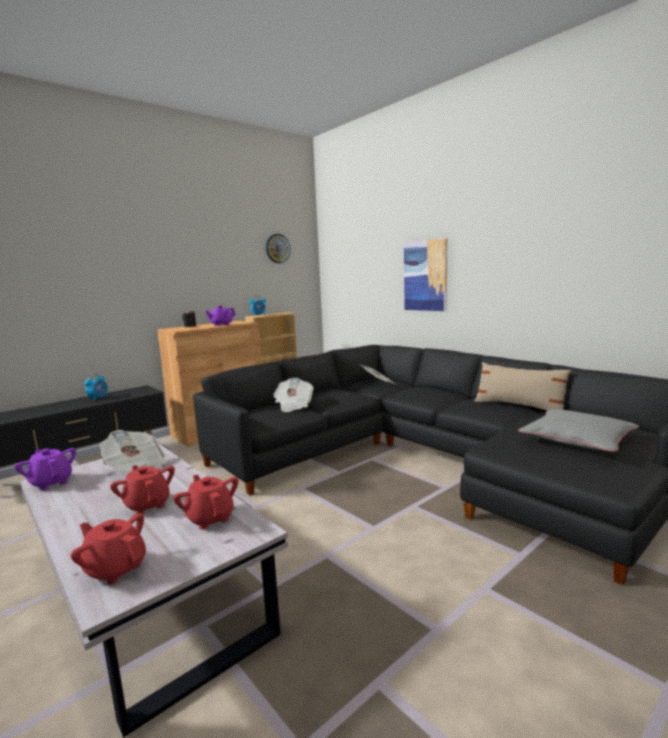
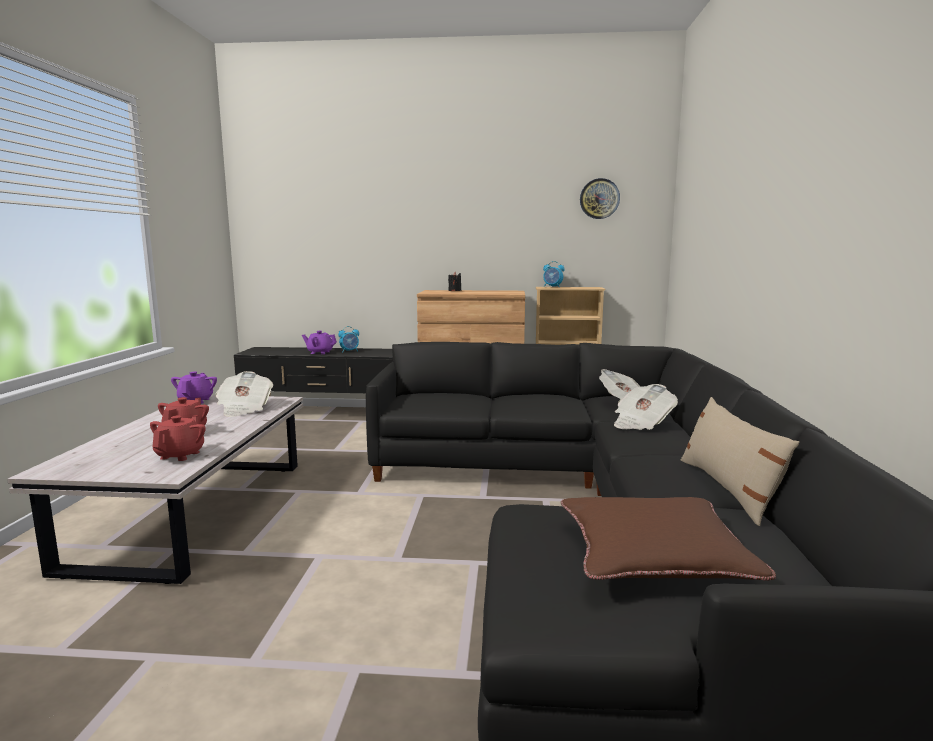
camera: 45 degrees right, 0 degrees up
(115, 569) = (85, 458): red teapot -> none
(221, 325) = (482, 292): purple teapot -> purple teapot (320, 352)
(293, 405) = (472, 399): newspaper -> newspaper (641, 423)
(425, 275) = (743, 242): picture -> none
(577, 438) = (653, 553): grey pillow -> brown pillow

